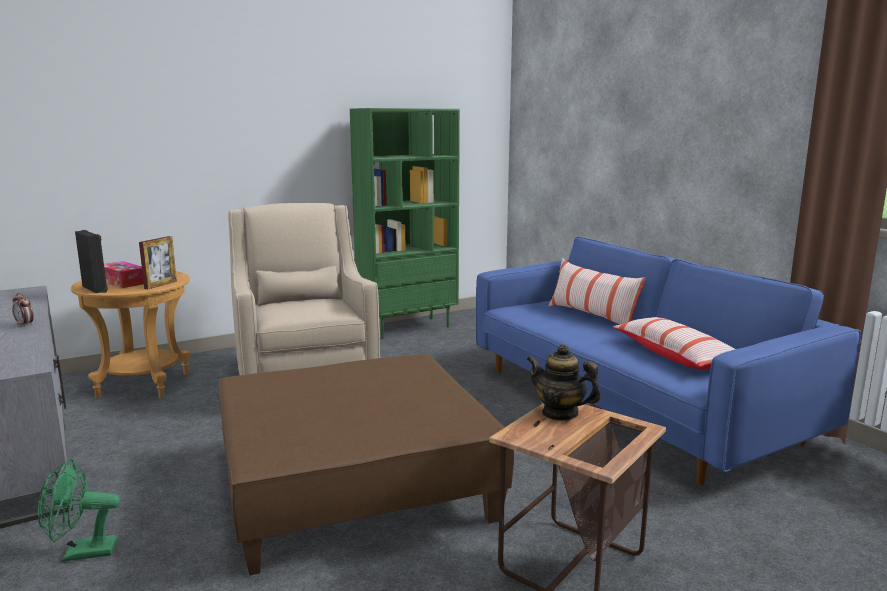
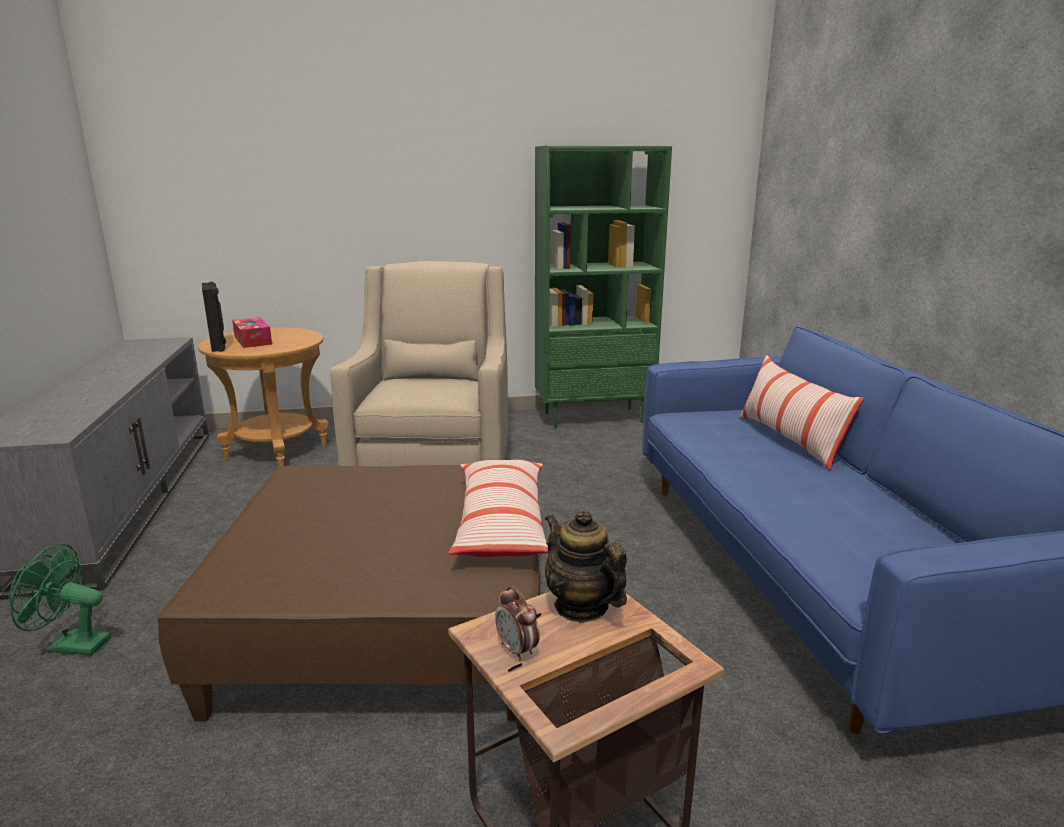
camera: 20 degrees right, 5 degrees up
(25, 325) = (117, 381): alarm clock -> alarm clock (517, 650)
(160, 285) = (282, 347): picture frame -> none
(676, 356) = (872, 525): pillow -> pillow (501, 523)

